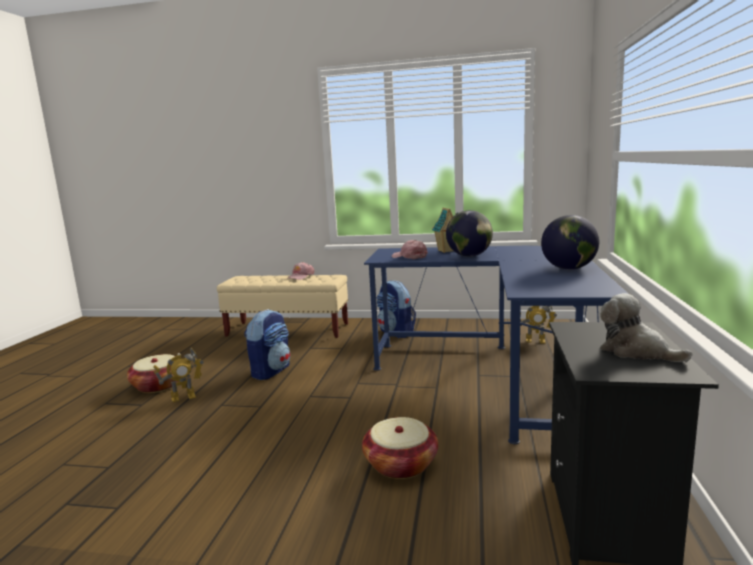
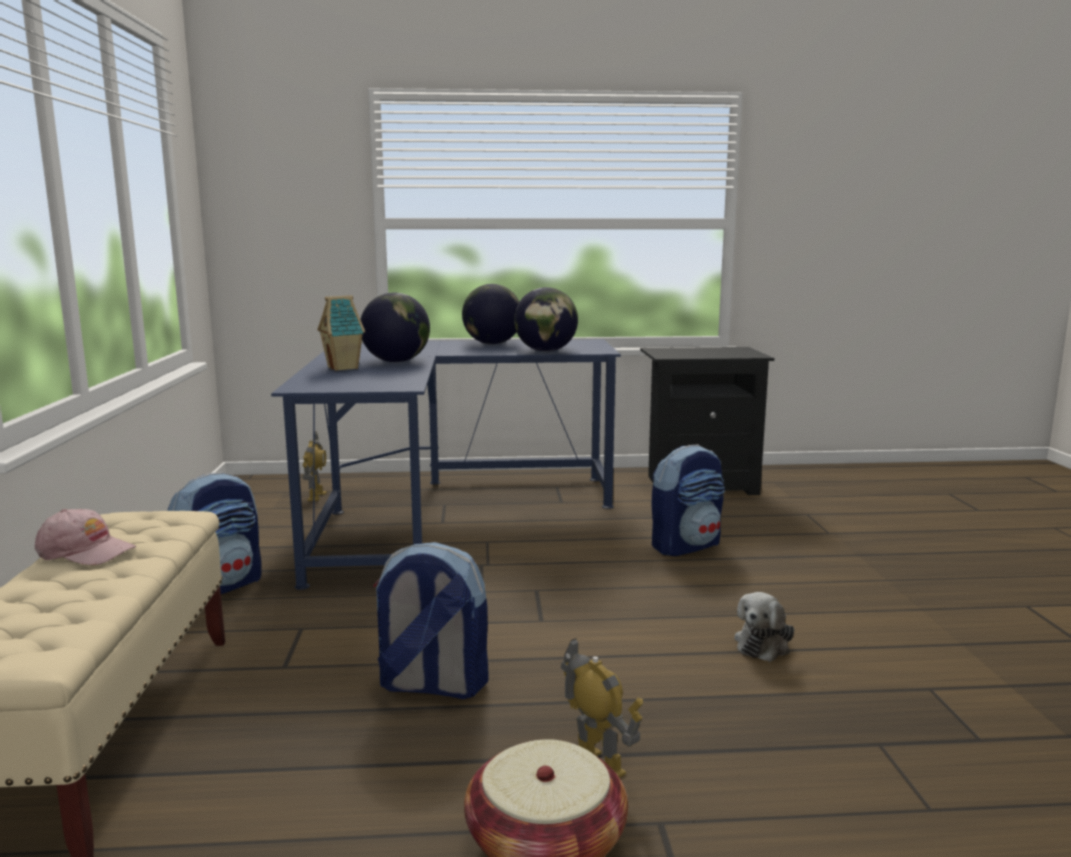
camera: 105 degrees left, 0 degrees up
(401, 464) = (686, 546): basket -> backpack
(409, 257) = (386, 377): pink cap -> none
(522, 279) = (546, 351): none -> globe
(636, 351) = (711, 351): plush toy -> plush toy (764, 644)

